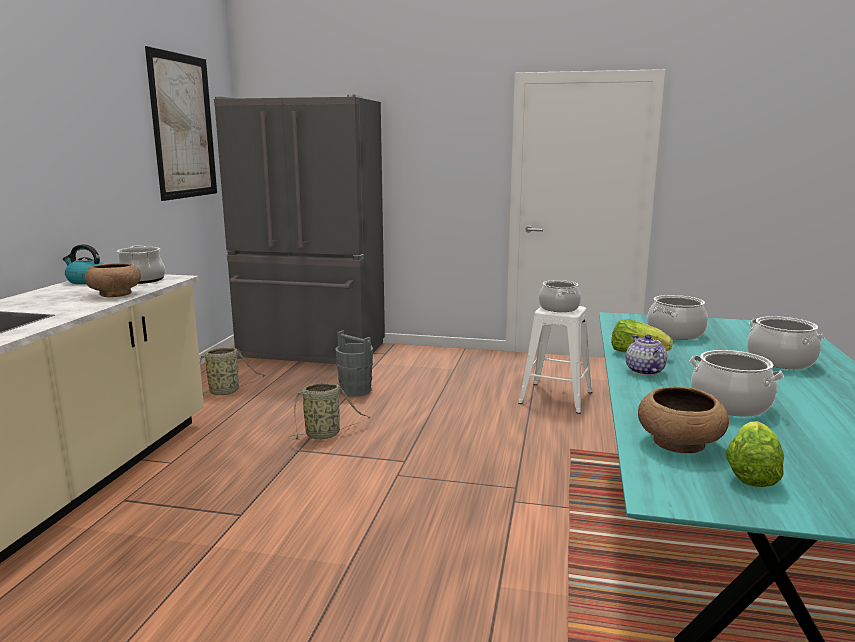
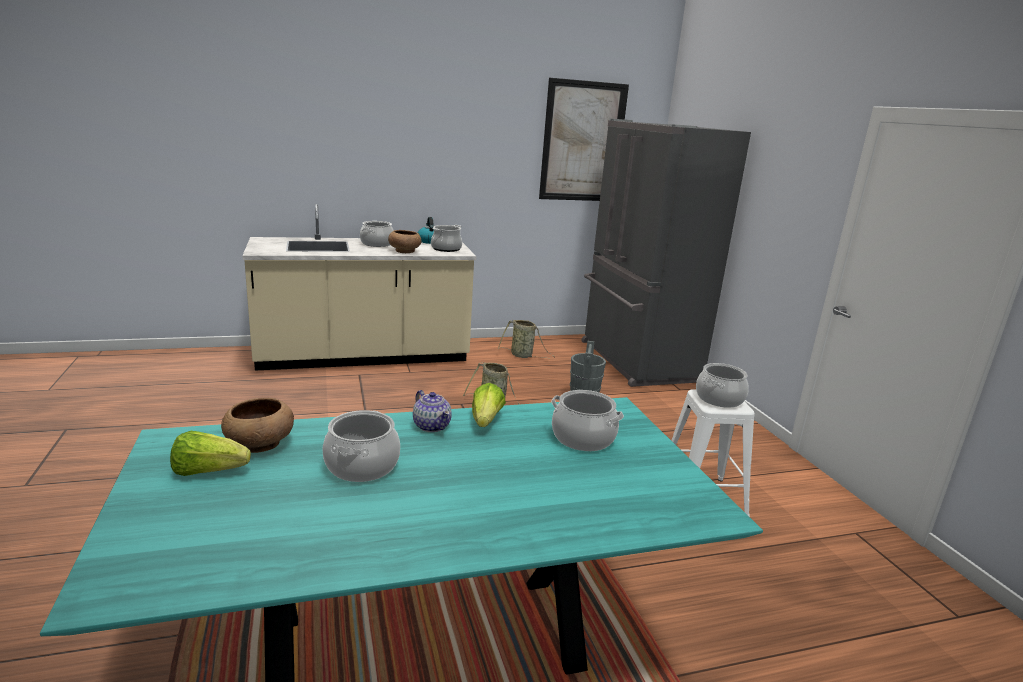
camera: 60 degrees right, 5 degrees up
(644, 371) = (432, 426): teapot -> teapot turned 90 degrees clockwise
(780, 361) = (533, 498): cooking pot -> cooking pot (377, 244)

